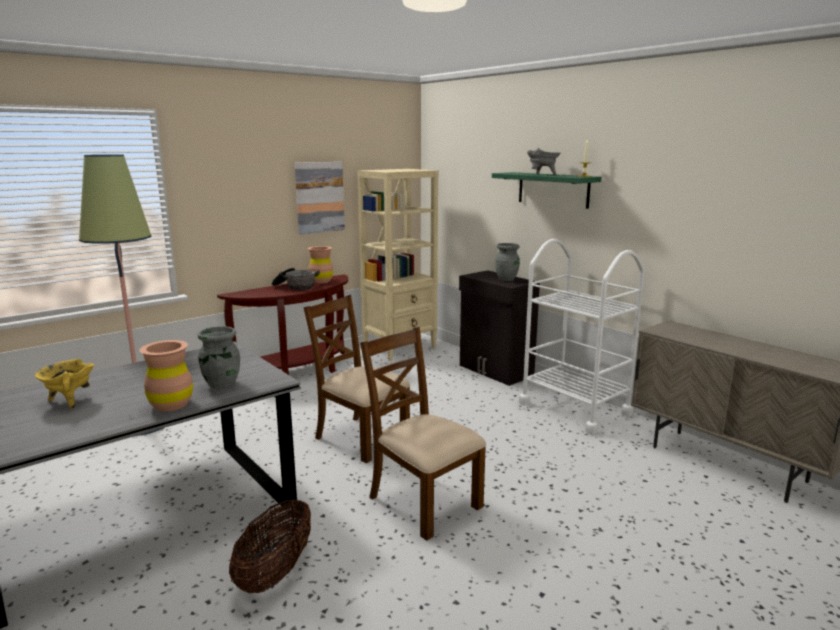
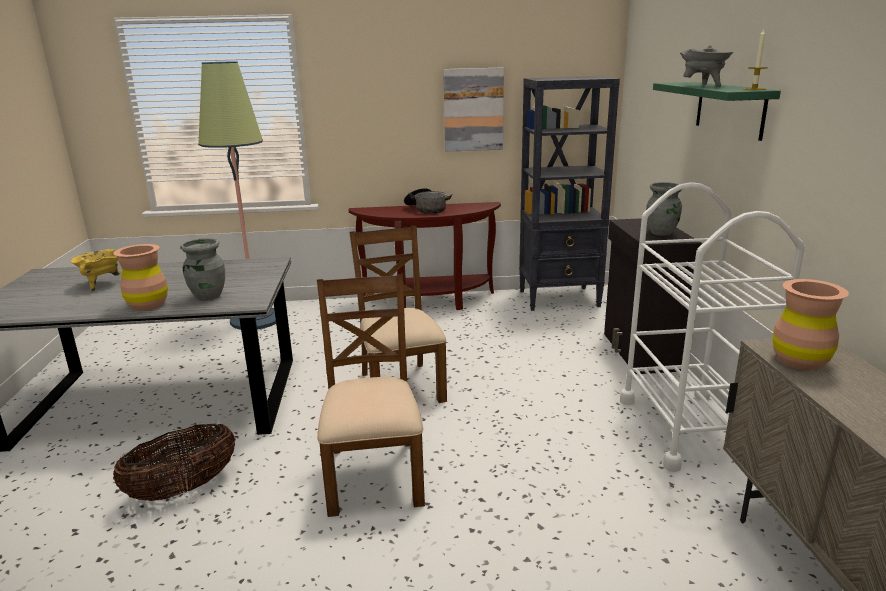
camera: 35 degrees right, 5 degrees up
(321, 281) = (462, 207): brown vase -> brown vase (800, 361)
(400, 348) = (560, 299): beige bookcase -> black bookcase

